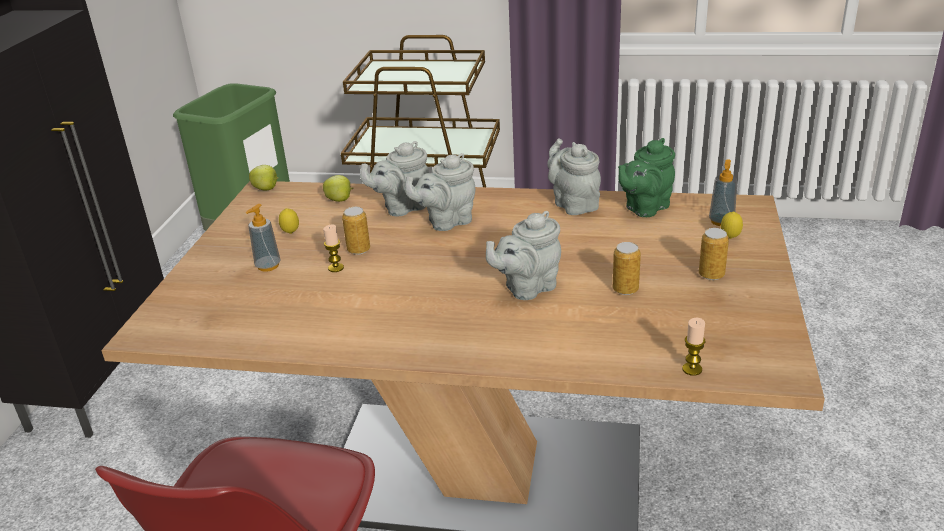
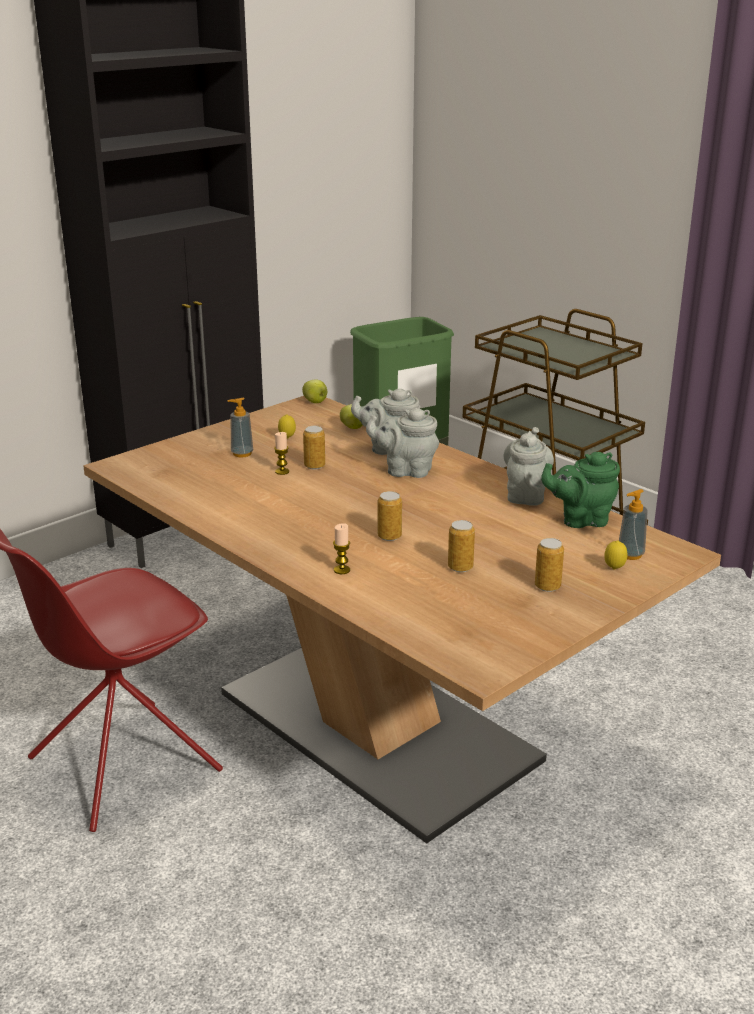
camera: 35 degrees right, 5 degrees down
(527, 288) = (389, 536): grey teapot -> can
(692, 369) = (417, 636): candle -> candle (342, 570)

